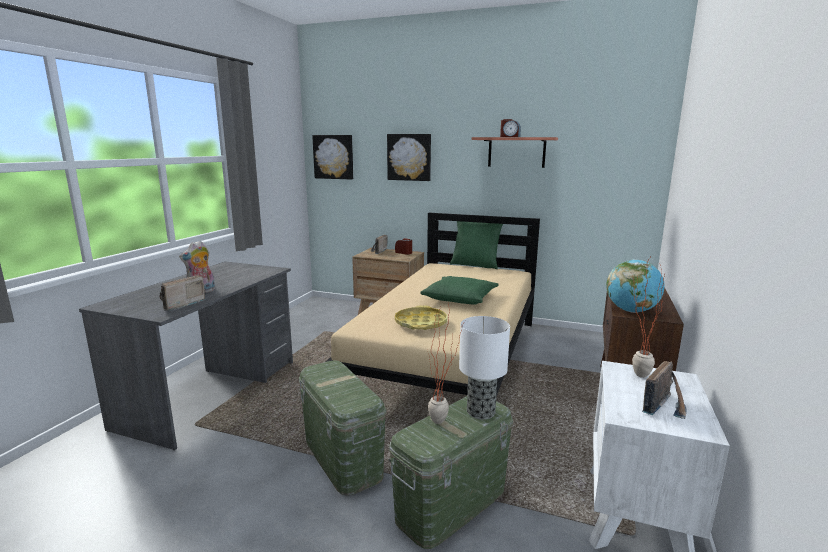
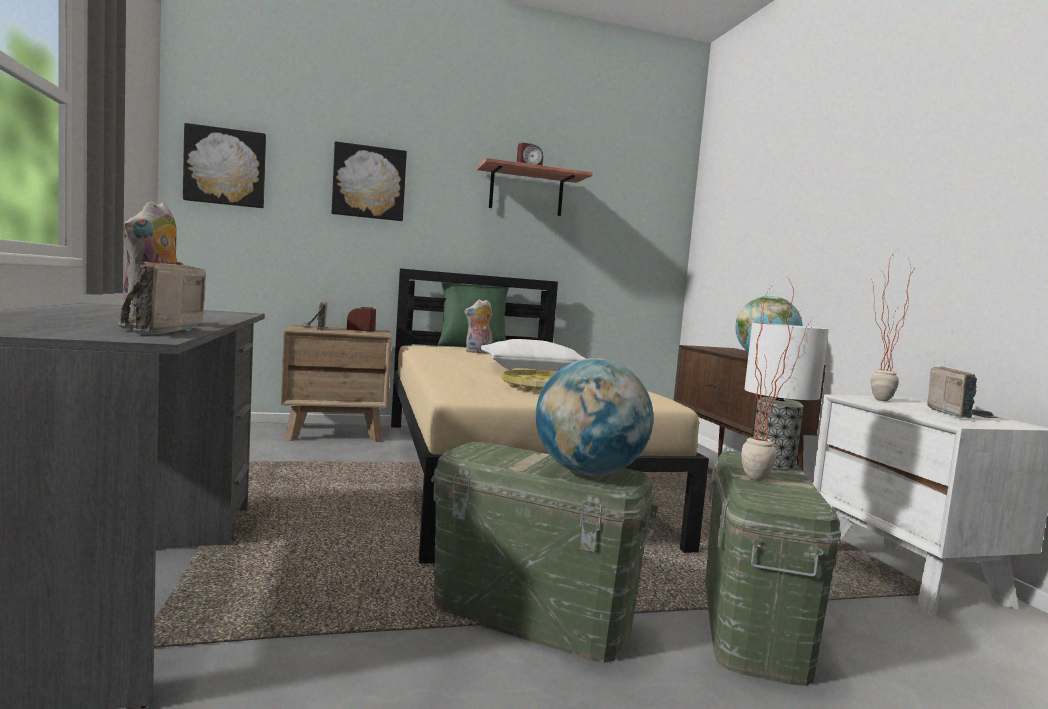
camera: 35 degrees left, 10 degrees down
(348, 396) = (588, 473): none -> globe
(460, 297) = (530, 368): green pillow -> white pillow
(463, 274) = (478, 352): none -> plush toy

